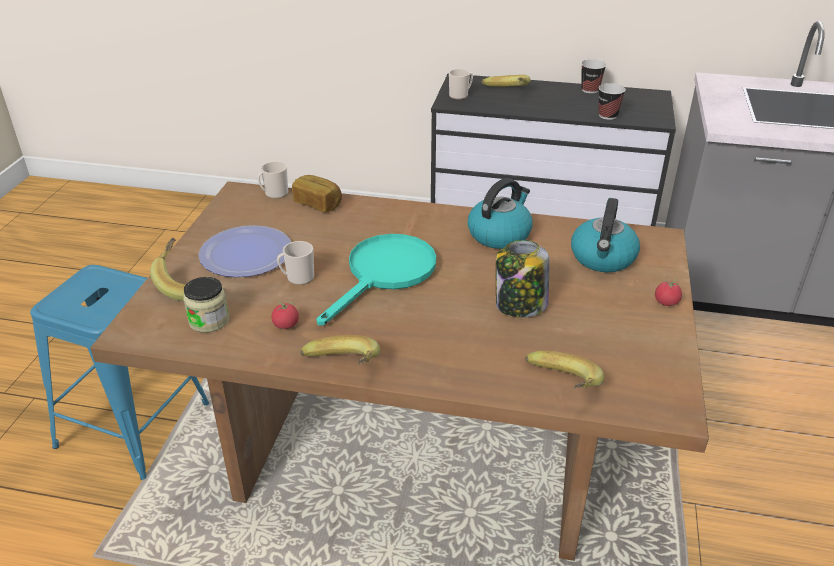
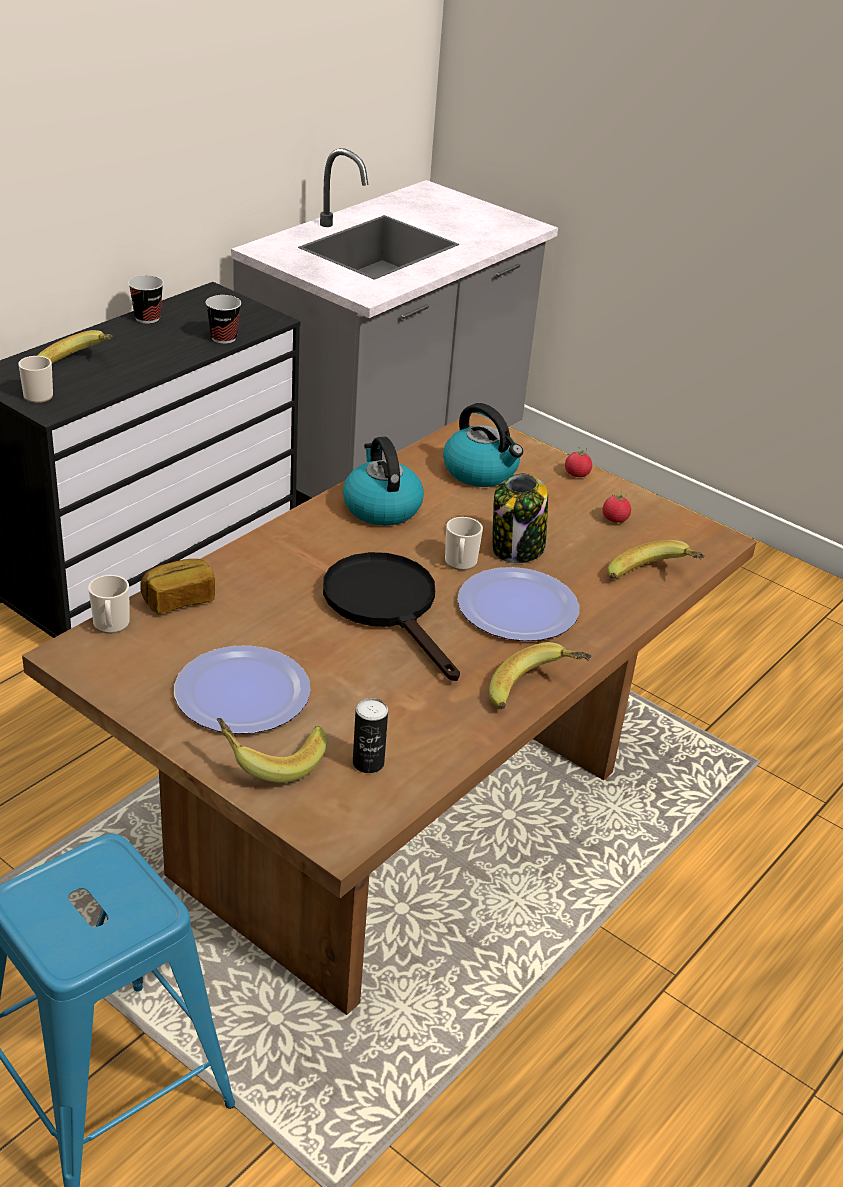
camera: 65 degrees left, 0 degrees up
(209, 321) = (368, 763): jar -> can
(286, 325) = (426, 707): tomato -> tomato (615, 519)
(297, 278) = (338, 669): mug -> mug (460, 563)
(385, 274) = (388, 606): turquoise frying pan -> black frying pan
(443, 329) = (518, 607): none -> plate

